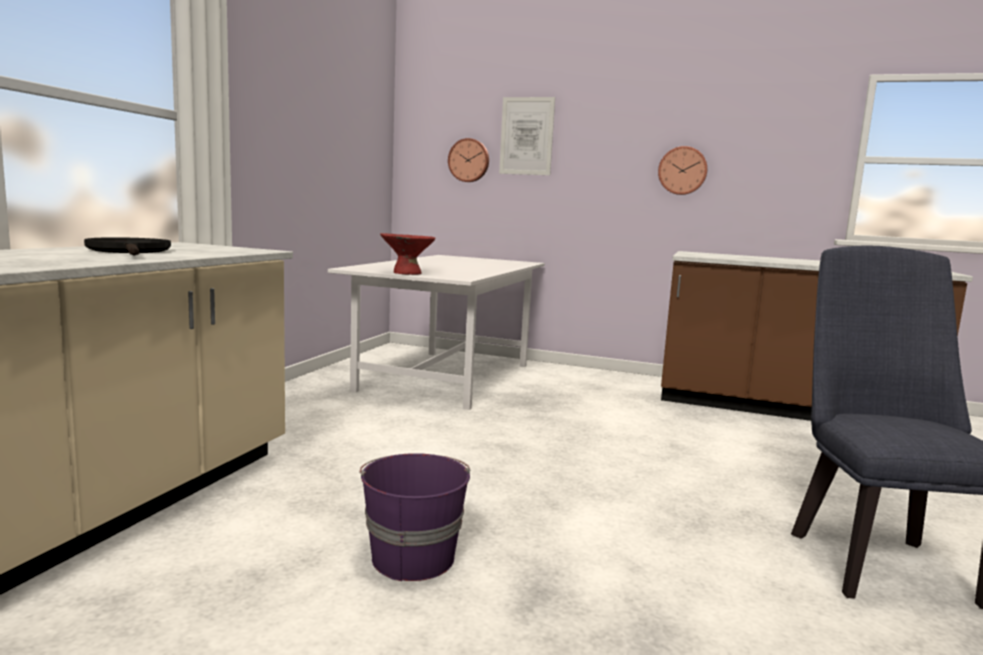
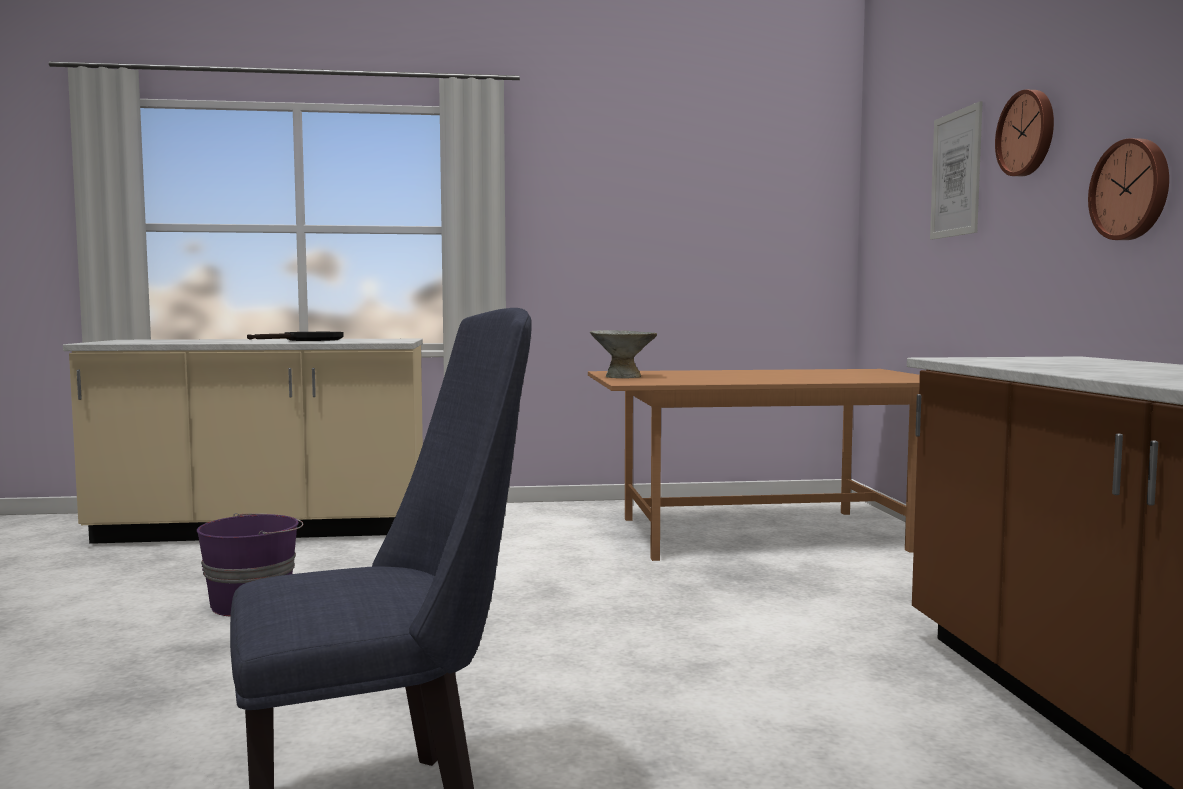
camera: 65 degrees right, 5 degrees down
(407, 273) = (623, 376): red bowl -> grey bowl
(446, 377) = (761, 533): white dining table -> brown dining table
(469, 160) = (908, 225): wall clock -> wall clock (1028, 133)

